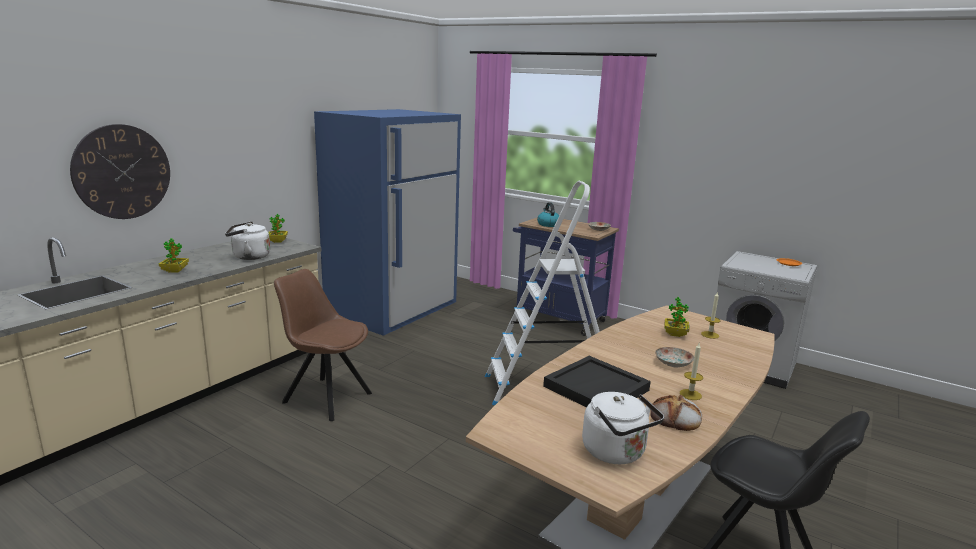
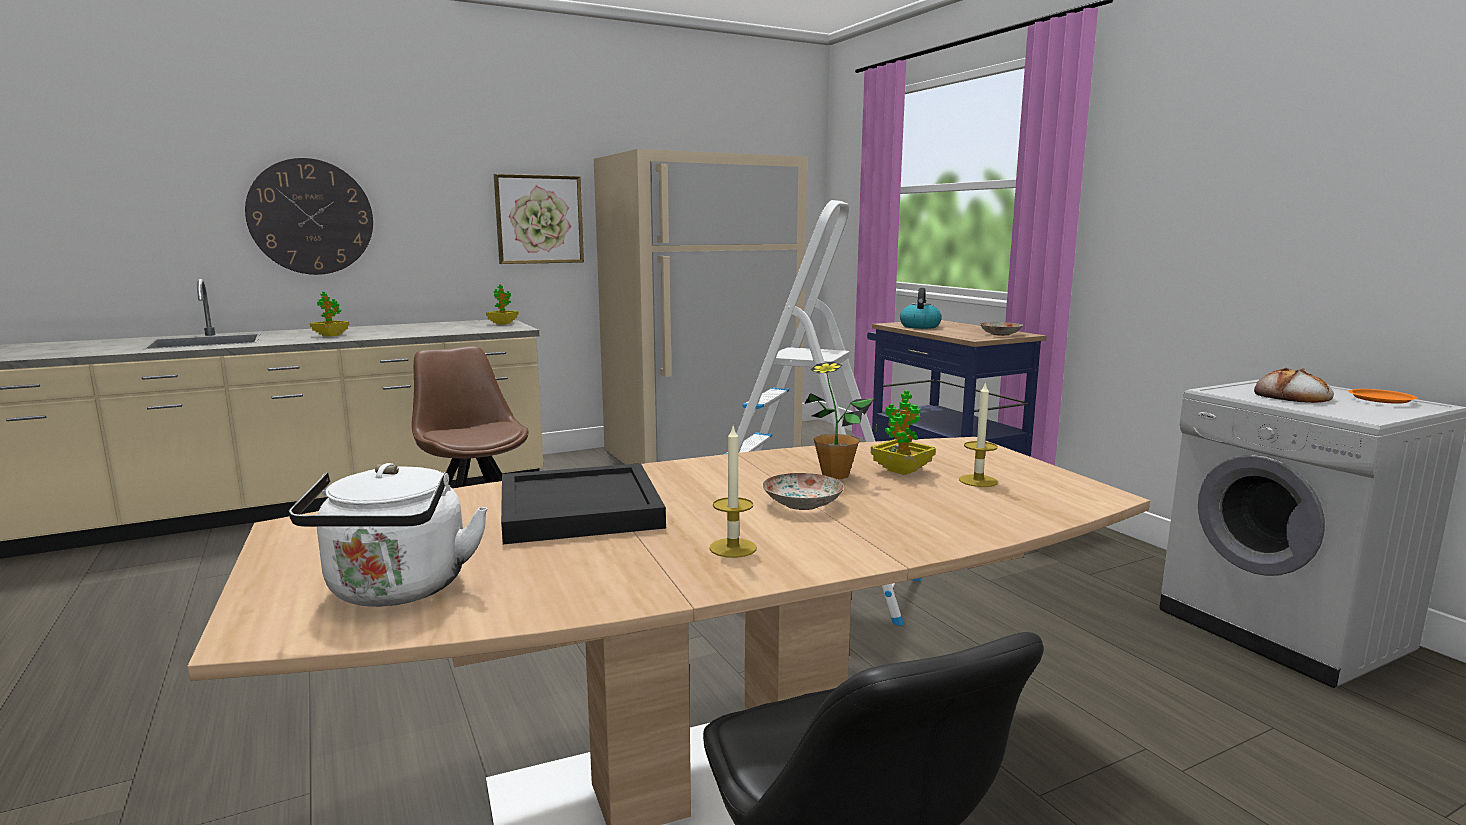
camera: 30 degrees right, 5 degrees down
(248, 257) = (434, 331): white kettle -> none
(280, 158) = (539, 219): none -> picture
(393, 308) = (702, 452): blue fridge -> beige fridge
(656, 342) = (835, 475): none -> potted plant
(676, 418) = (622, 572): bread -> bread (1293, 397)

